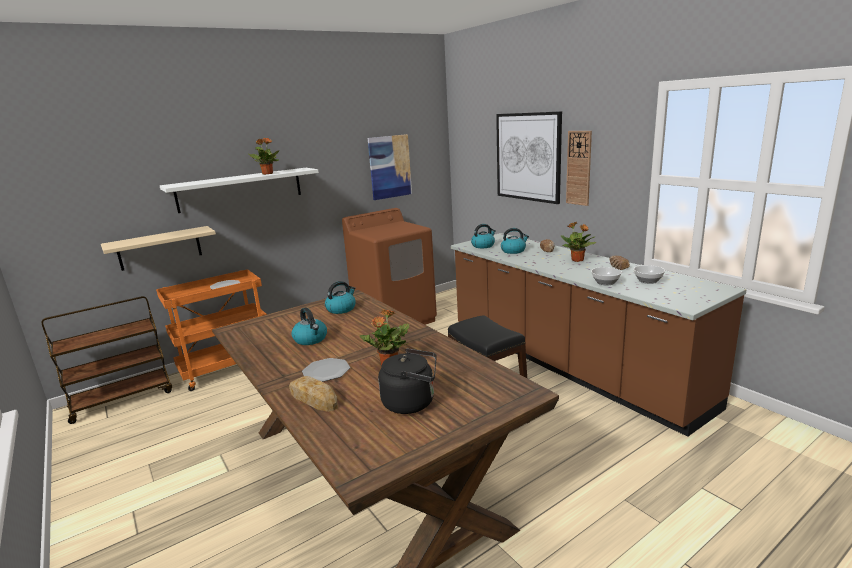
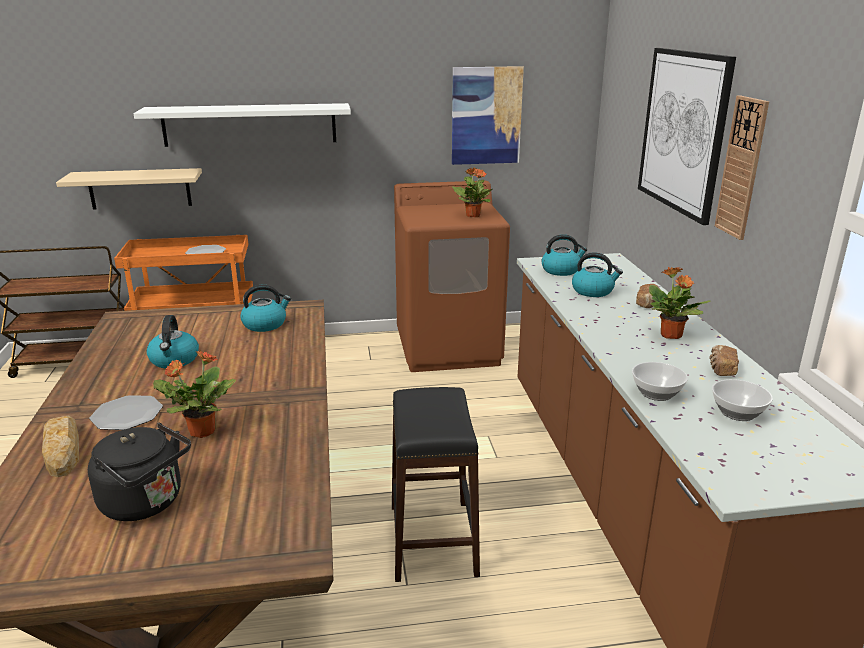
camera: 25 degrees right, 5 degrees up
(267, 174) = (279, 107): potted plant -> potted plant (473, 215)

